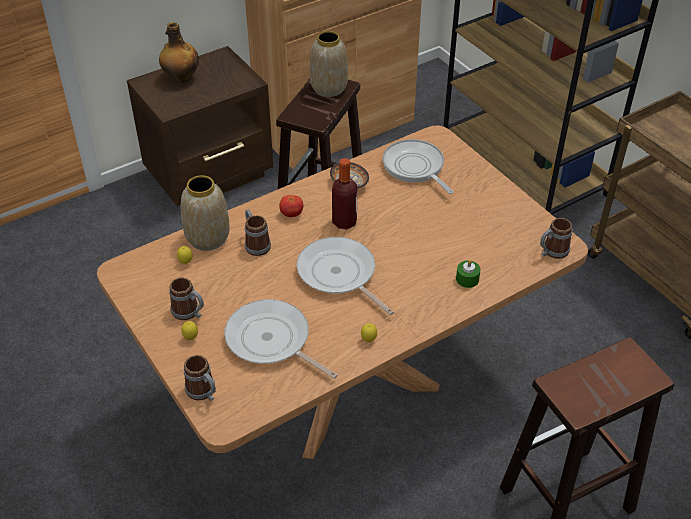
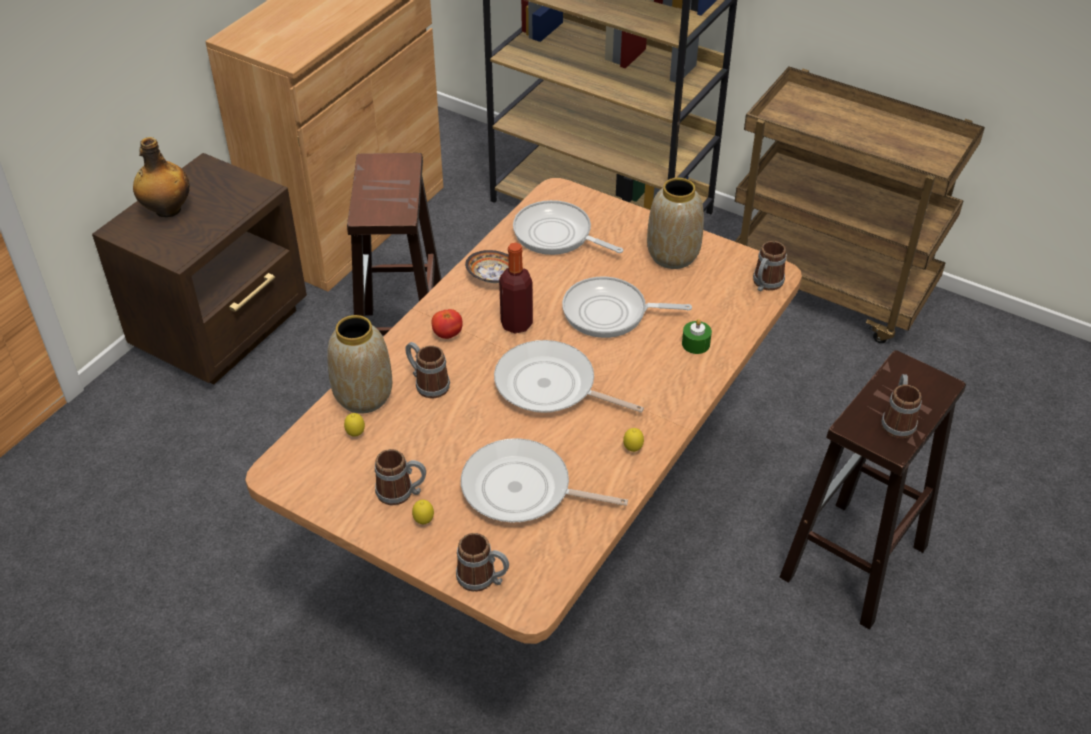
camera: 25 degrees left, 0 degrees up
(329, 88) = (389, 170): vase -> vase (673, 255)
(417, 236) = (610, 313): none -> frying pan
(595, 392) = (897, 420): none -> mug

